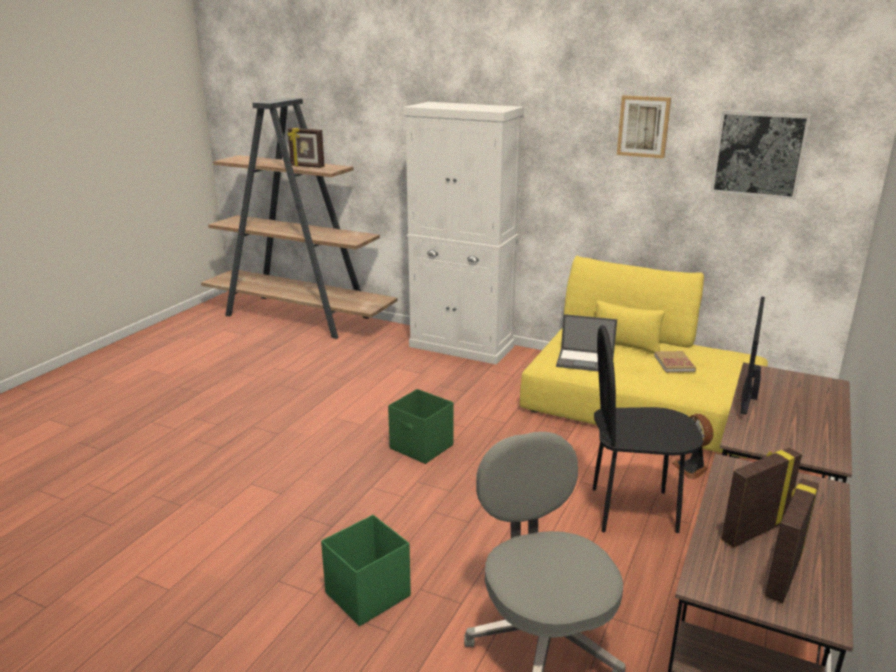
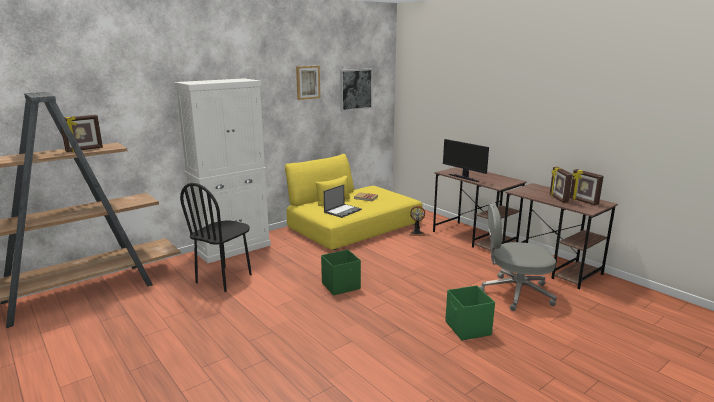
camera: 65 degrees left, 5 degrees down
(634, 510) = (438, 252): black chair -> black chair (224, 279)

